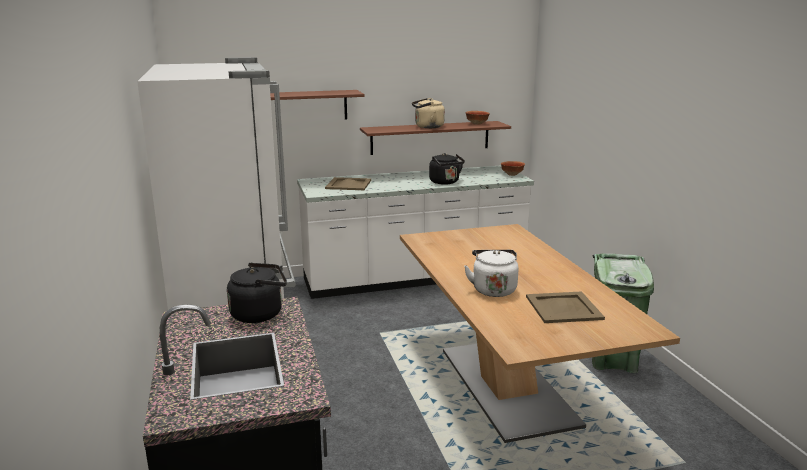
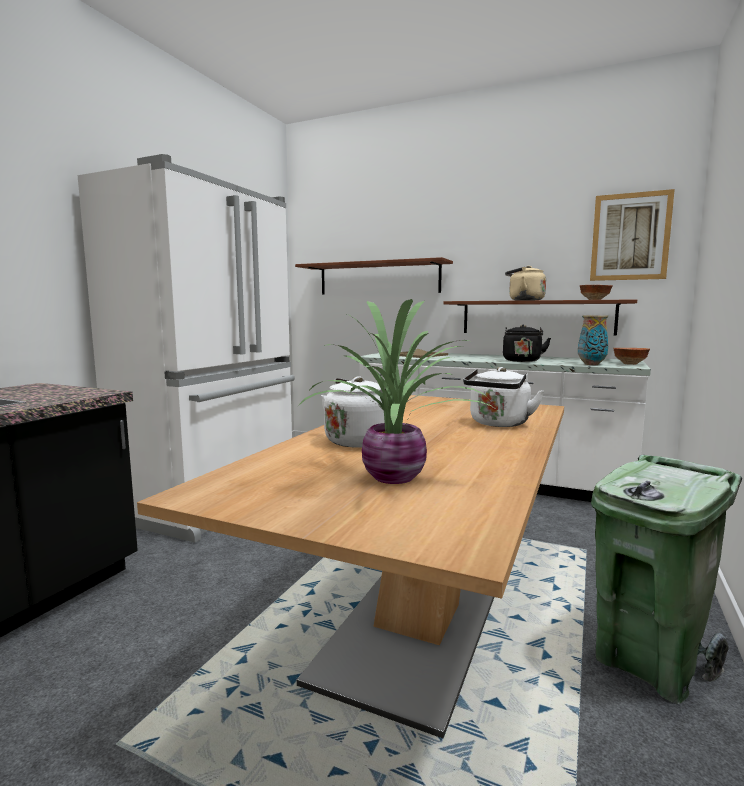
camera: 40 degrees right, 10 degrees down
(260, 314) = (69, 393): black kettle -> none
(494, 72) = (630, 237): none -> picture
(495, 180) = (591, 364): none -> vase
(522, 252) = (498, 424): none -> white kettle
(564, 307) = (396, 476): beige tray -> potted plant

